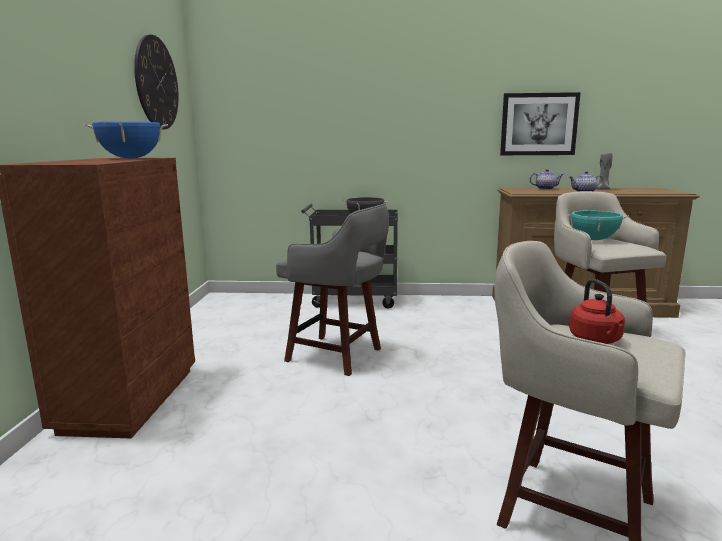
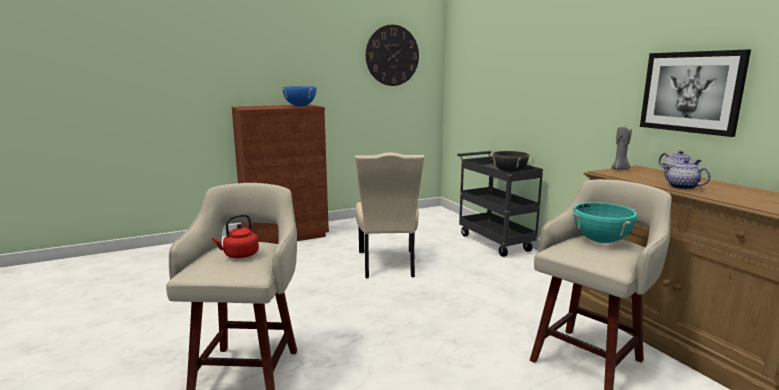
camera: 60 degrees right, 0 degrees up
(337, 356) = (388, 263): grey stool -> beige chair
(603, 189) = (748, 191): grey candle -> grey candle (620, 169)

